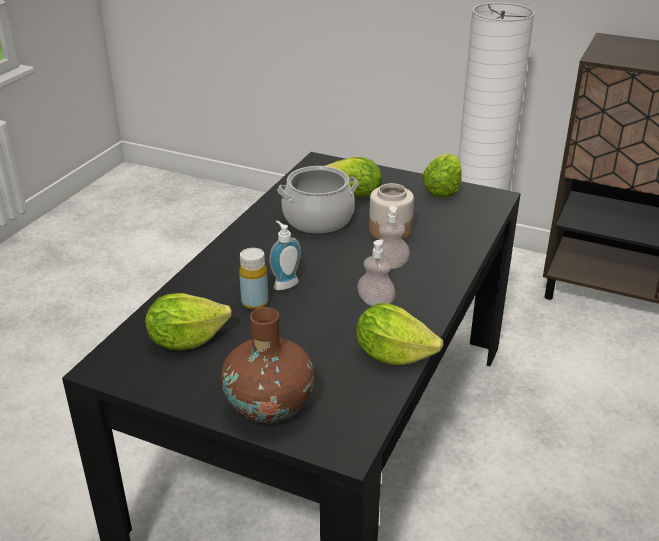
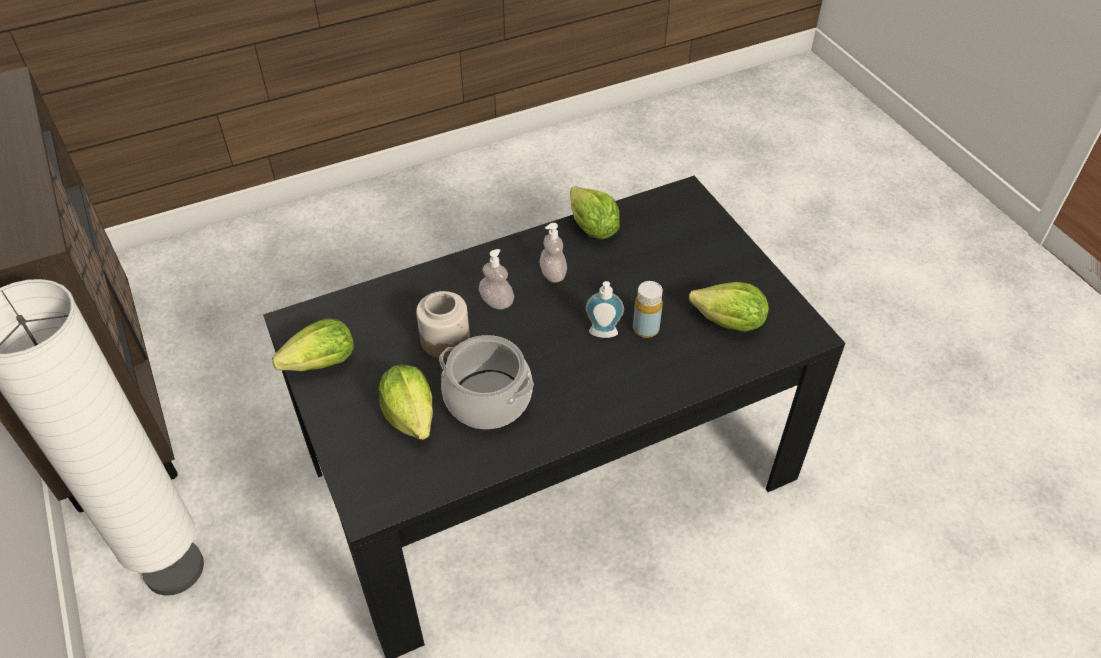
camera: 140 degrees left, 15 degrees up
(269, 406) = (709, 240): brown vase -> none

